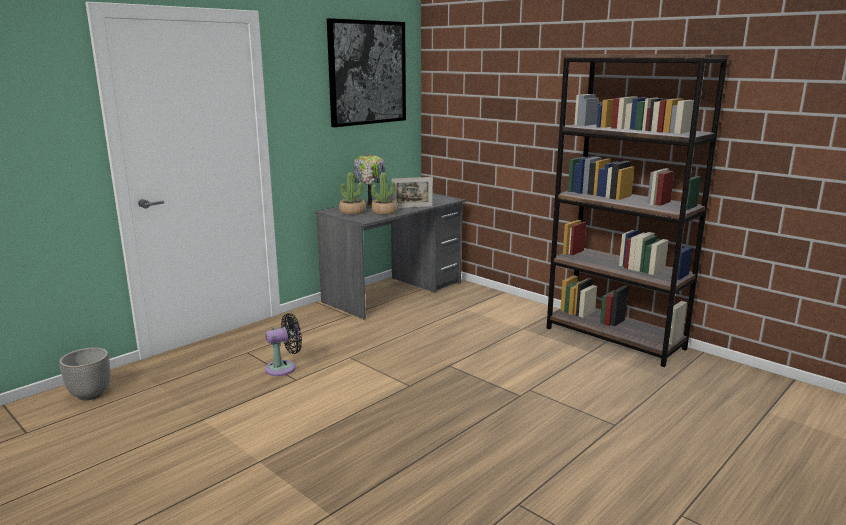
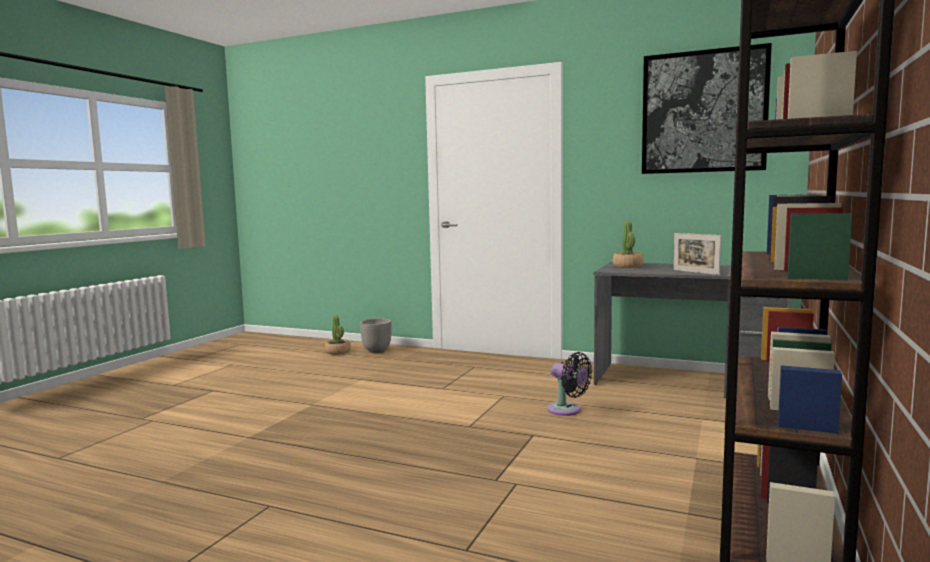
camera: 70 degrees right, 10 degrees down
(284, 368) = (459, 381): black fan -> black fan (567, 410)
(369, 205) = (668, 266): table lamp -> none
(384, 212) = (650, 270): potted plant -> potted plant (338, 352)

